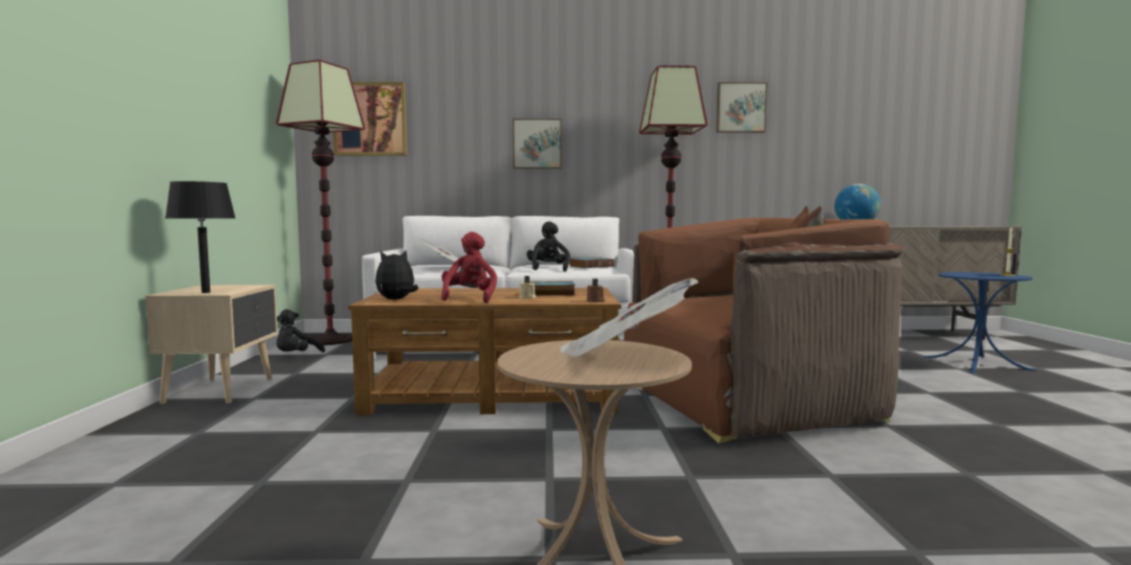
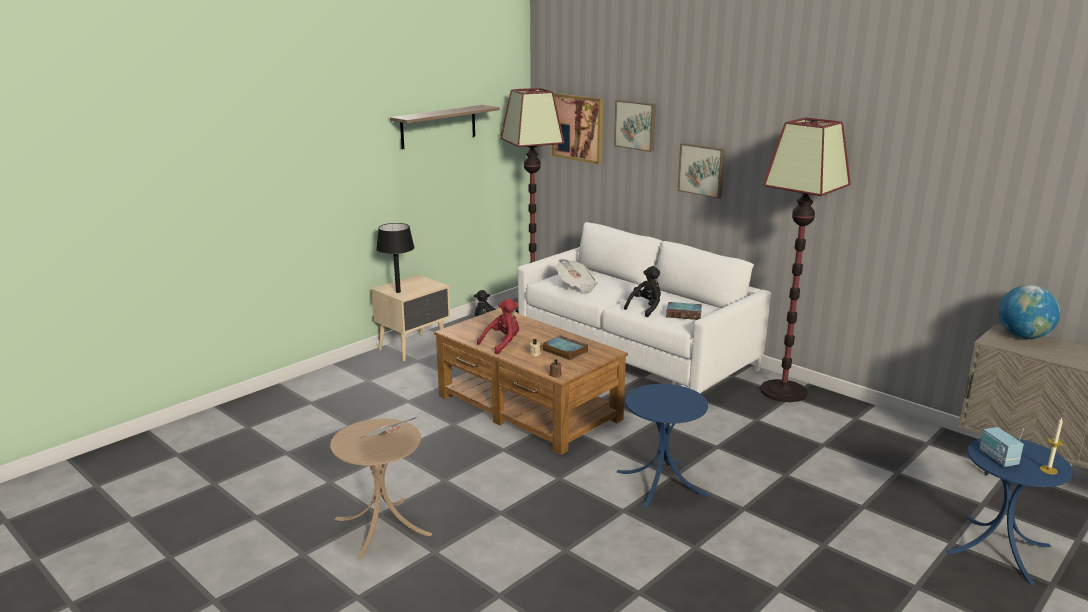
camera: 45 degrees right, 15 degrees up
(217, 75) = (438, 126): none -> shelf
(396, 300) = (466, 332): plush toy -> none
(740, 108) = (913, 162): picture -> picture (636, 125)
(746, 400) = (661, 483): brown armchair -> blue side table
(978, 276) = (998, 458): none -> radio

